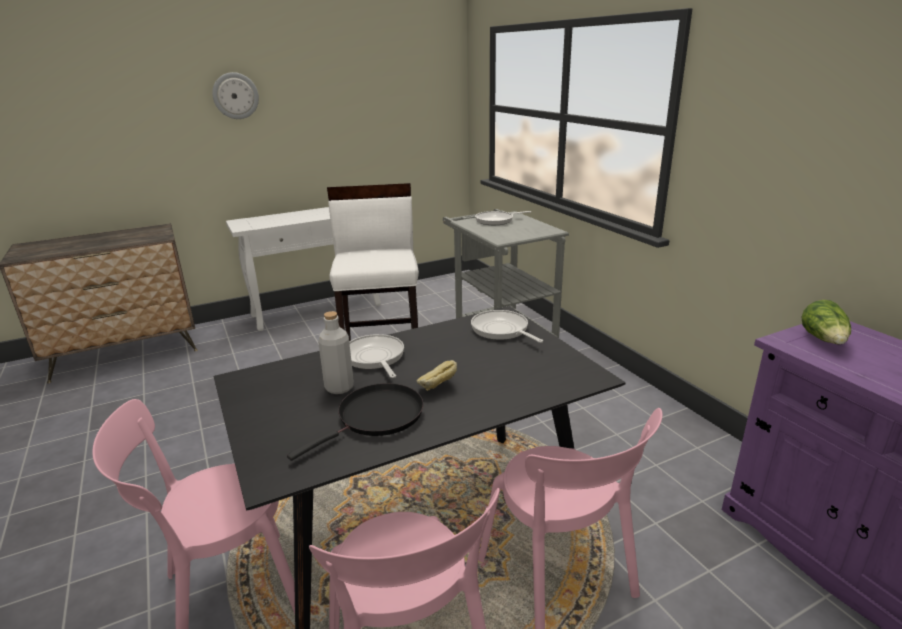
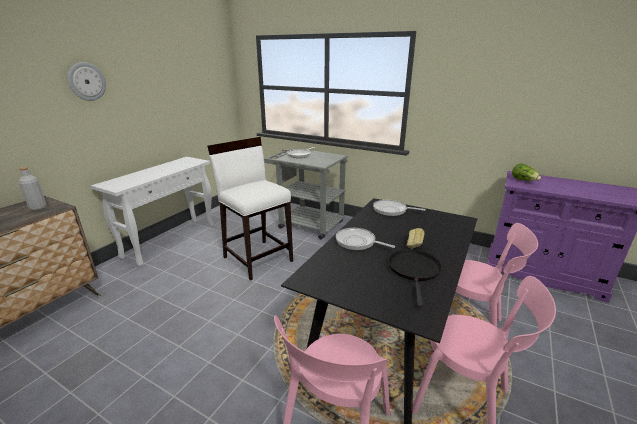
camera: 35 degrees left, 0 degrees up
(339, 387) = (368, 263): grey bottle -> grey bottle (38, 208)

